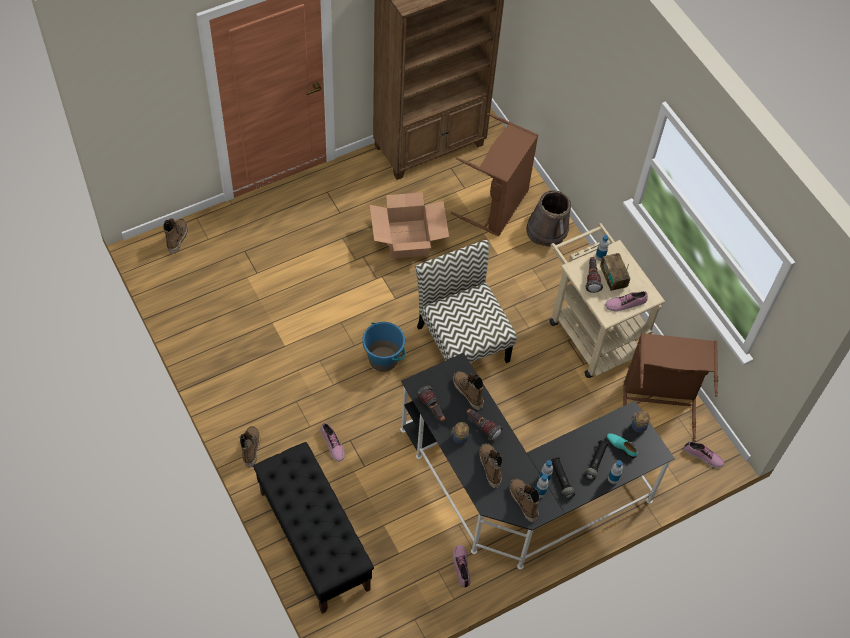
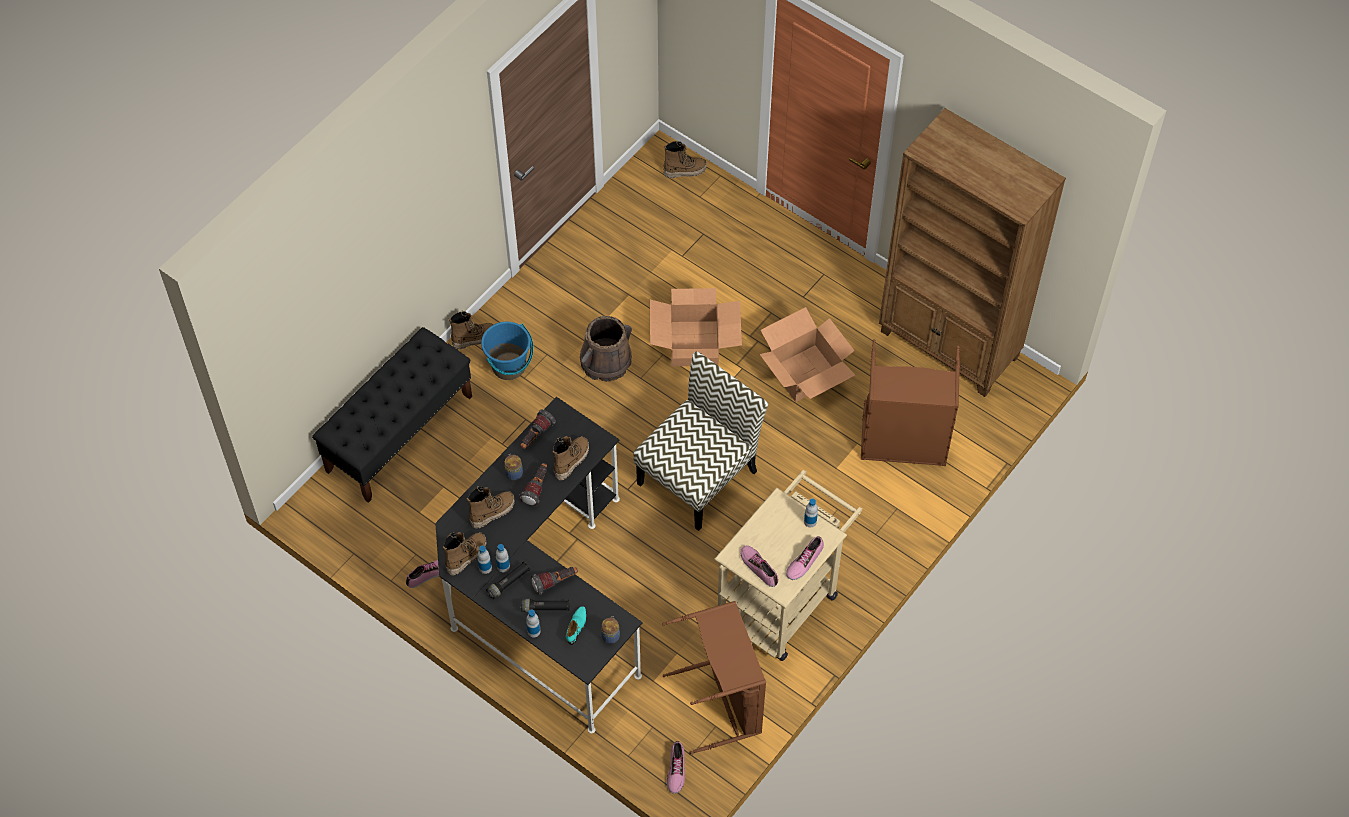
camera: 70 degrees right, 0 degrees up
(332, 444) = (513, 405): shoe -> shoe (804, 561)
(342, 297) = (695, 343): none -> cardboard box
(383, 359) = (637, 411): blue bucket -> blue bucket (509, 366)
(547, 230) = (900, 506): brown bucket -> brown bucket (605, 361)
(592, 278) = (775, 523): flashlight -> flashlight (555, 582)
(613, 279) = (786, 544): radio -> none

